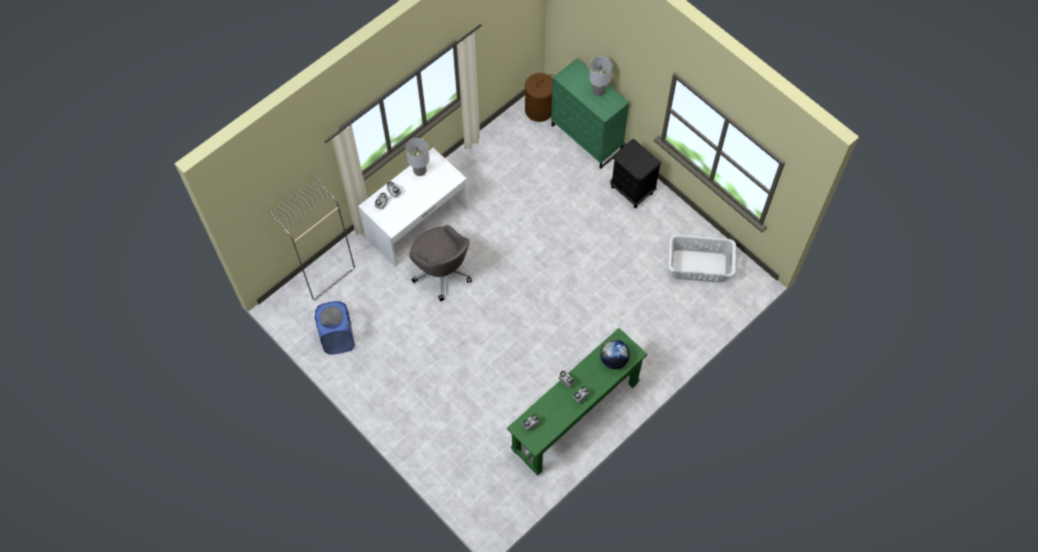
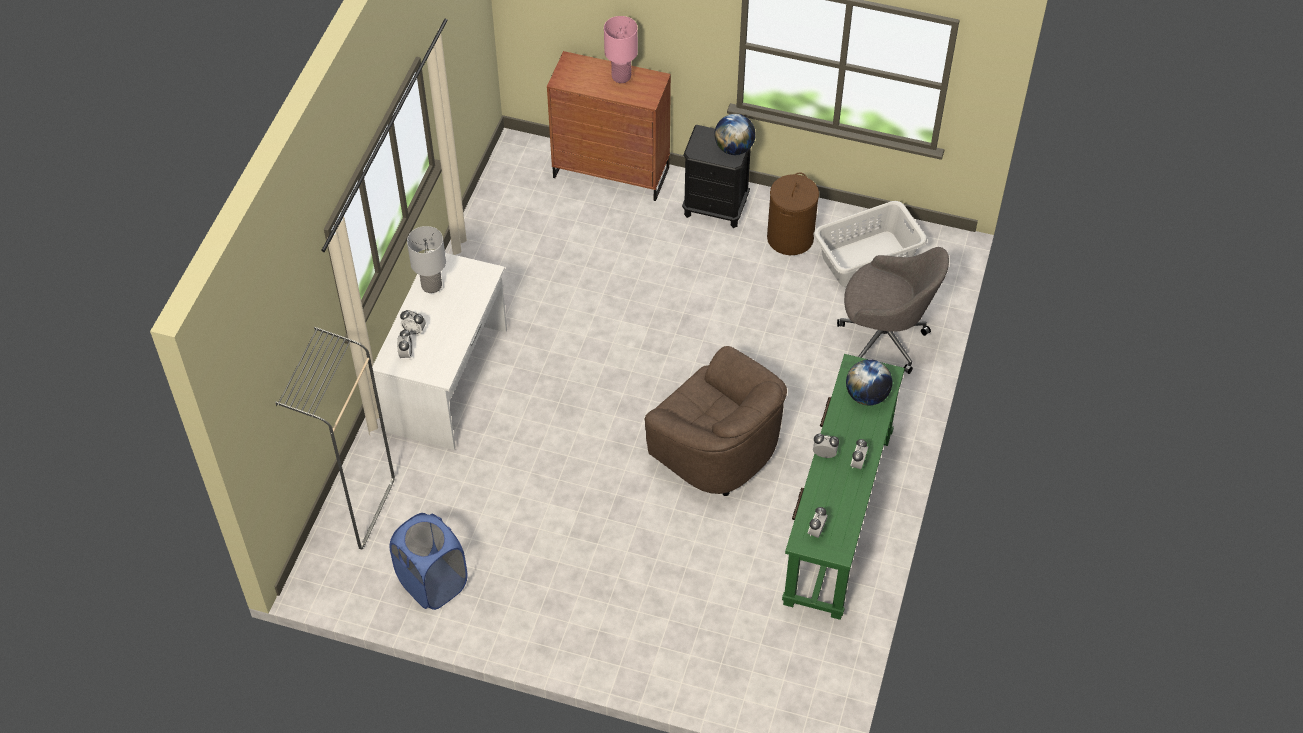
camera: 30 degrees left, 10 degrees down
(443, 273) = (529, 426): grey office chair -> grey office chair (883, 340)
(534, 339) = (714, 450): none -> brown armchair
(539, 109) = (523, 165): brown laundry basket -> brown laundry basket (790, 237)
(587, 138) = (612, 172): green dresser -> brown dresser
(598, 92) = (621, 78): grey table lamp -> pink table lamp
(645, 164) = (734, 148): none -> globe

